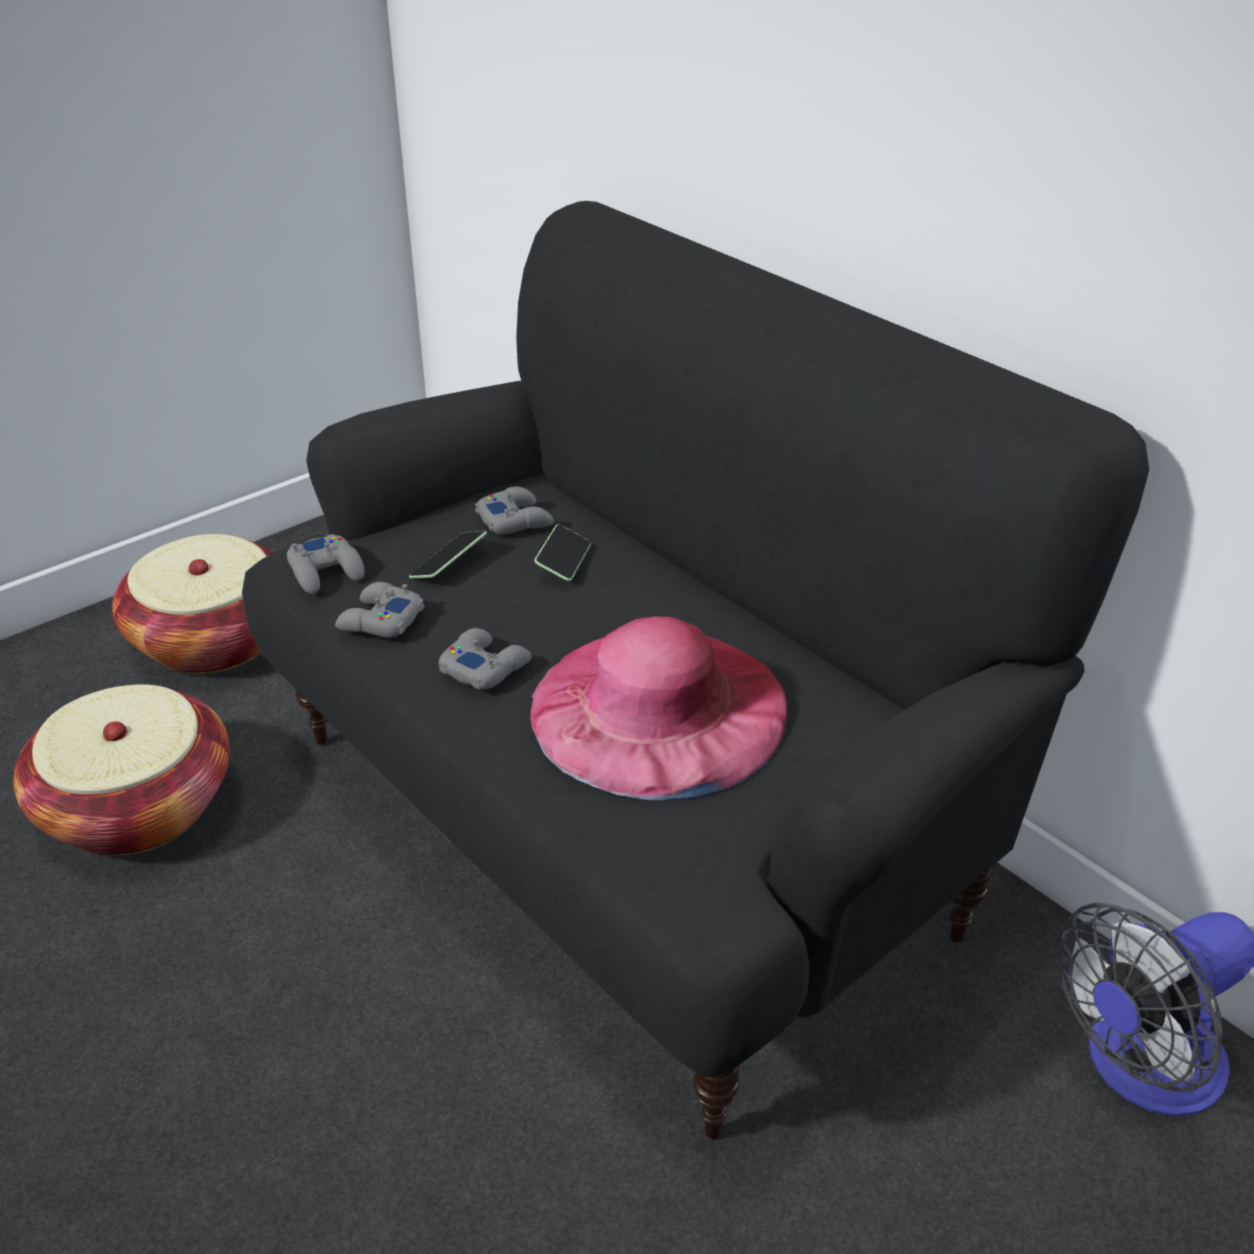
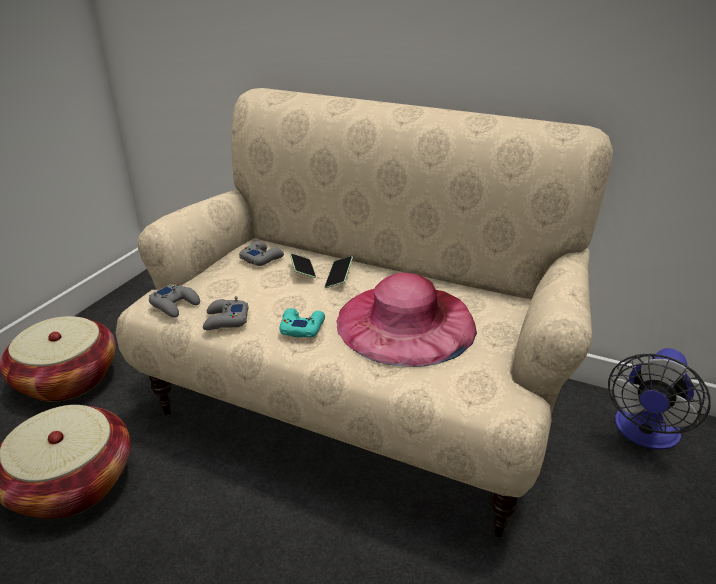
camera: 25 degrees left, 5 degrees down
(449, 565) = (243, 286): phone -> phone (339, 277)
(485, 667) = (302, 327): grey game controller -> turquoise game controller
(626, 824) = (357, 403): black sofa -> beige sofa

